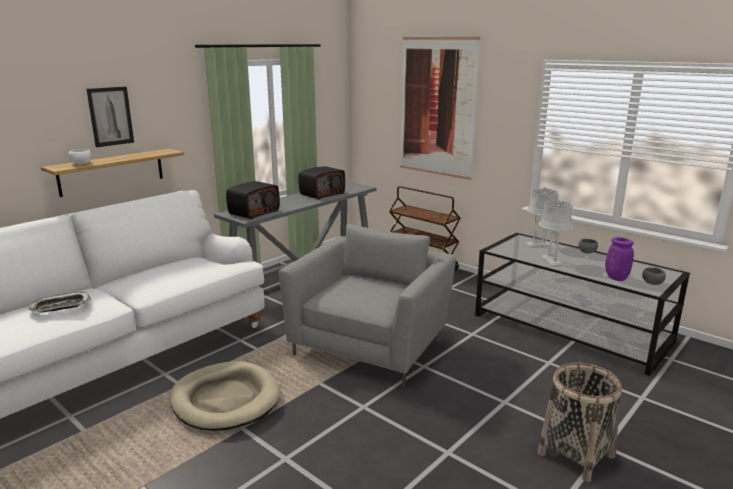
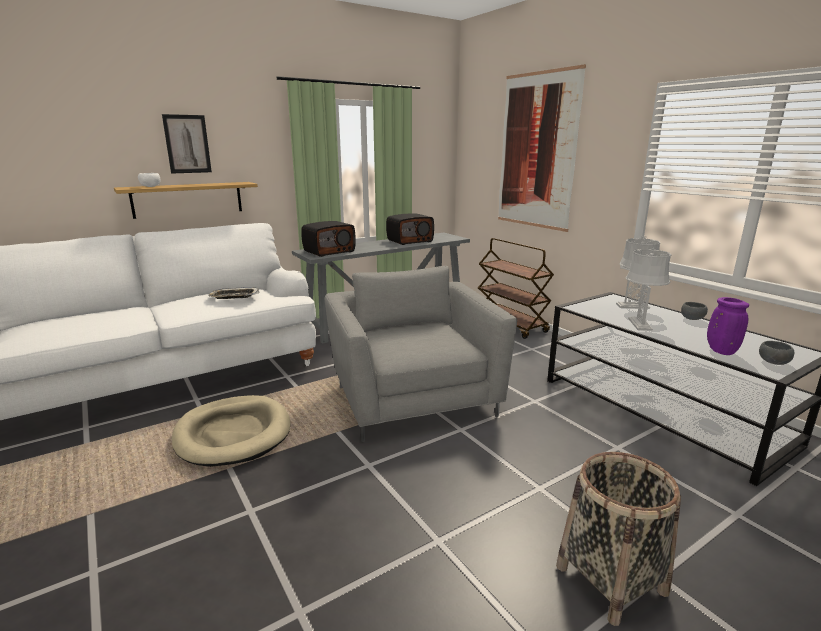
camera: 15 degrees right, 0 degrees up
(60, 307) = (90, 318): tray -> tray (234, 297)
(371, 345) = (413, 399): grey armchair -> grey armchair turned 60 degrees counterclockwise

